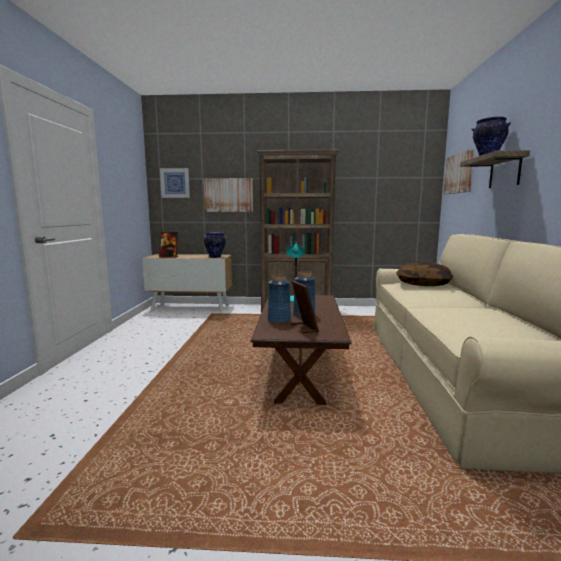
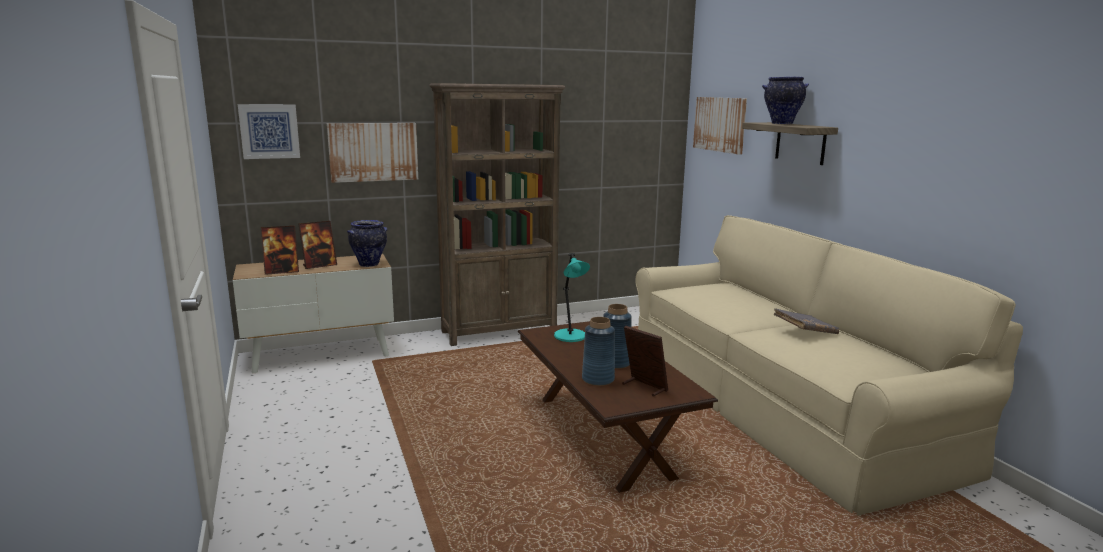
camera: 25 degrees left, 5 degrees up
(191, 256) = (319, 265): none -> picture frame
(423, 284) = (712, 290): pillow -> none
(469, 309) = (804, 331): none -> grey book

